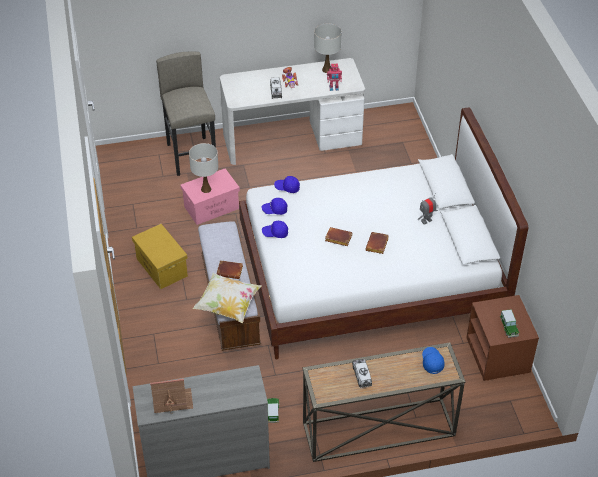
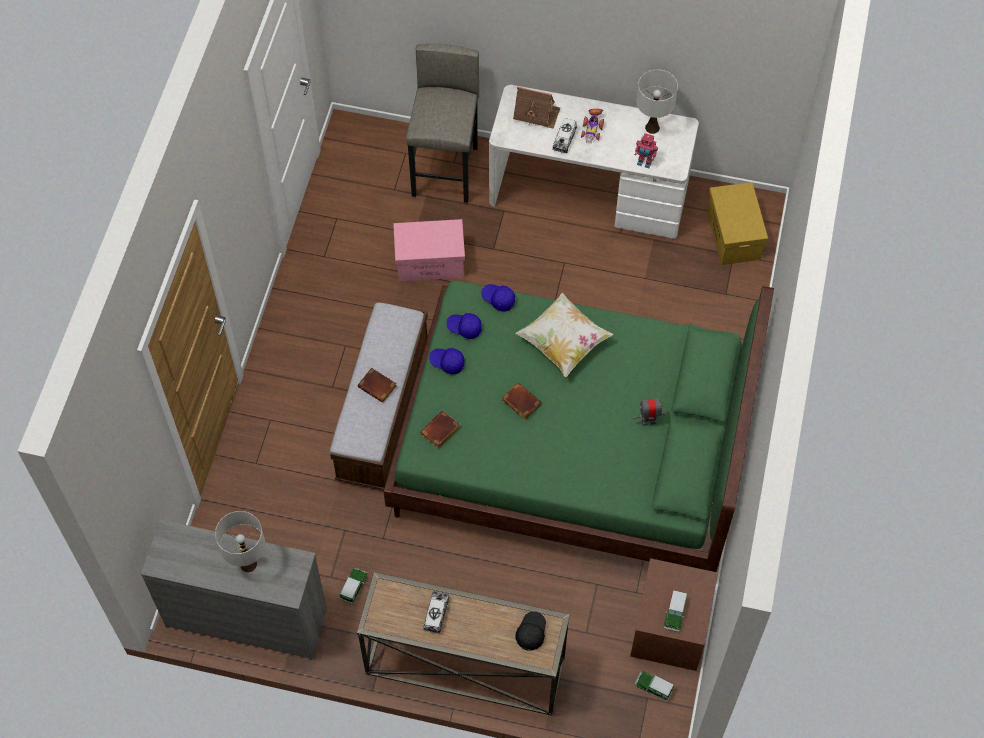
camera: 25 degrees right, 15 degrees up
(162, 267) = (326, 328): yellow storage box -> yellow storage box (734, 236)
(172, 400) = (193, 558): toy house -> toy house (536, 113)
(206, 189) = (421, 243): white table lamp -> white table lamp (248, 564)
(228, 306) = (350, 435): pillow -> pillow (563, 343)
(370, 279) = (572, 450): white bed -> green bed
(377, 245) = (564, 433): brown book -> brown book (440, 432)
(432, 362) = (531, 633): blue cap -> black cap
(509, 393) = (653, 687): none -> toy car

